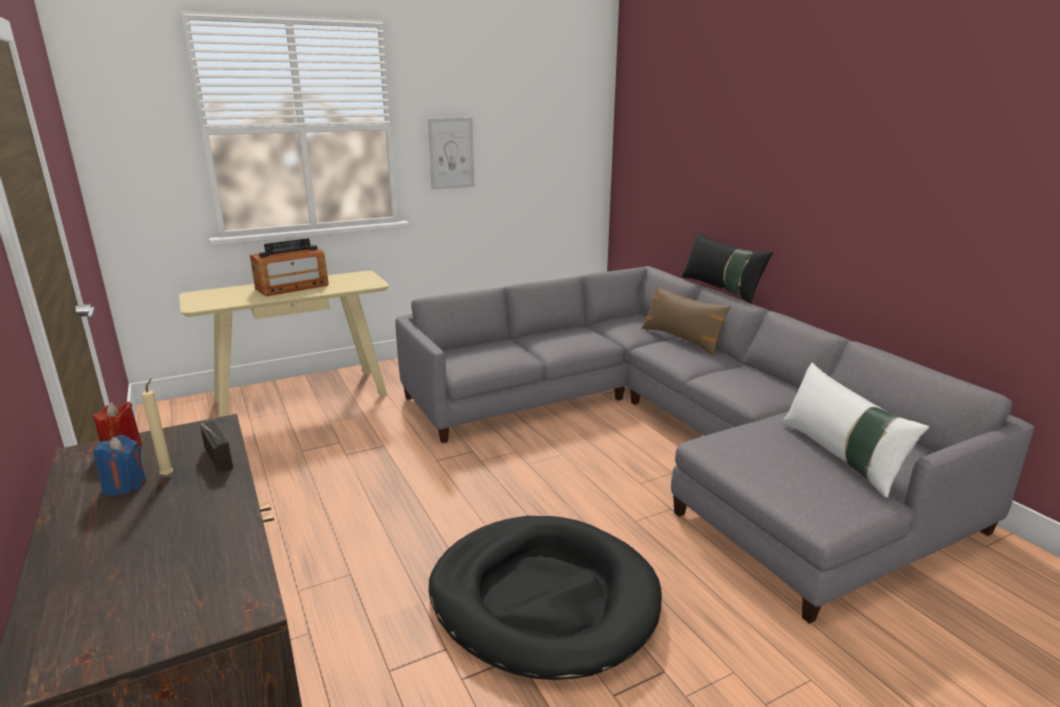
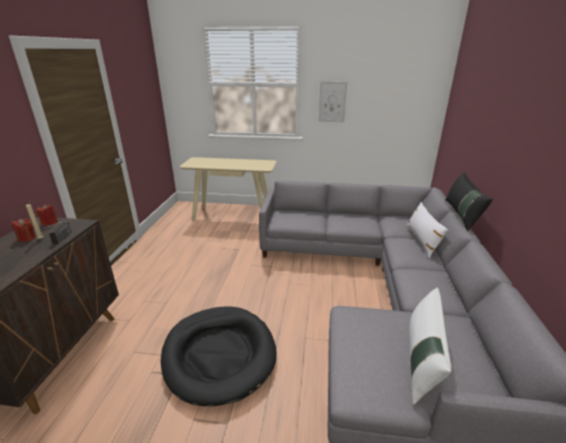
camera: 35 degrees right, 5 degrees up
(125, 485) = (27, 238): blue candle -> red candle
(292, 287) = (232, 163): radio -> none
(682, 339) = (422, 241): brown pillow -> white pillow

